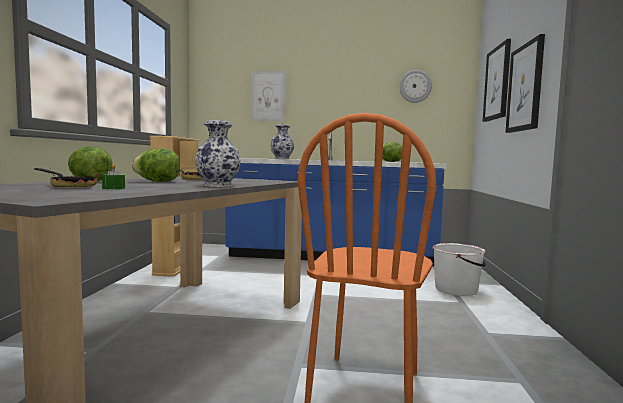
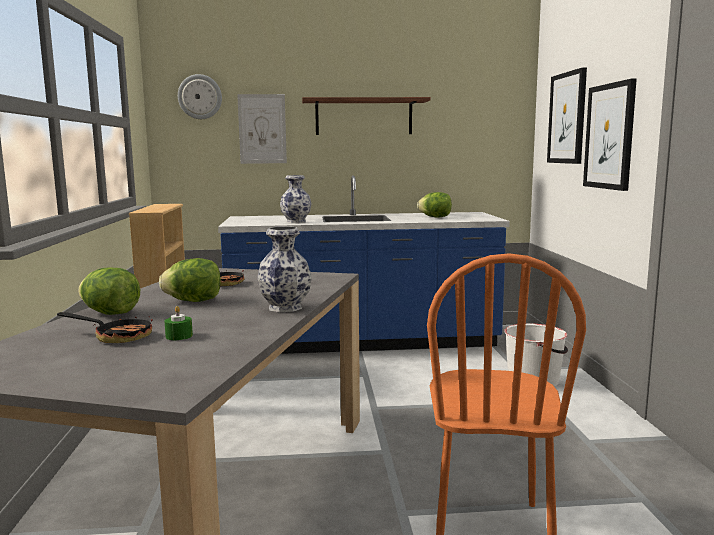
camera: 10 degrees left, 5 degrees up
(342, 88) = (364, 117): none -> shelf
(415, 86) = (458, 113): wall clock -> wall clock (200, 97)

